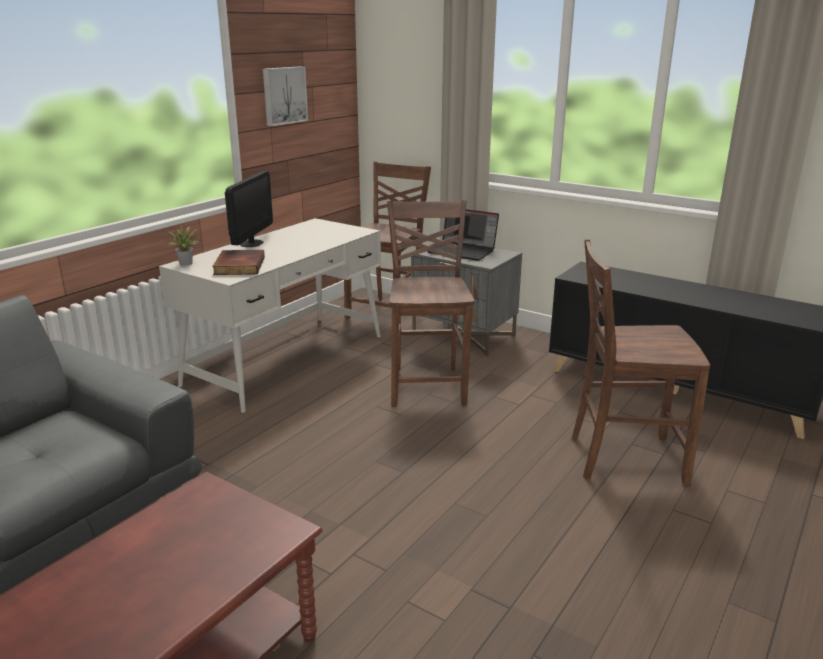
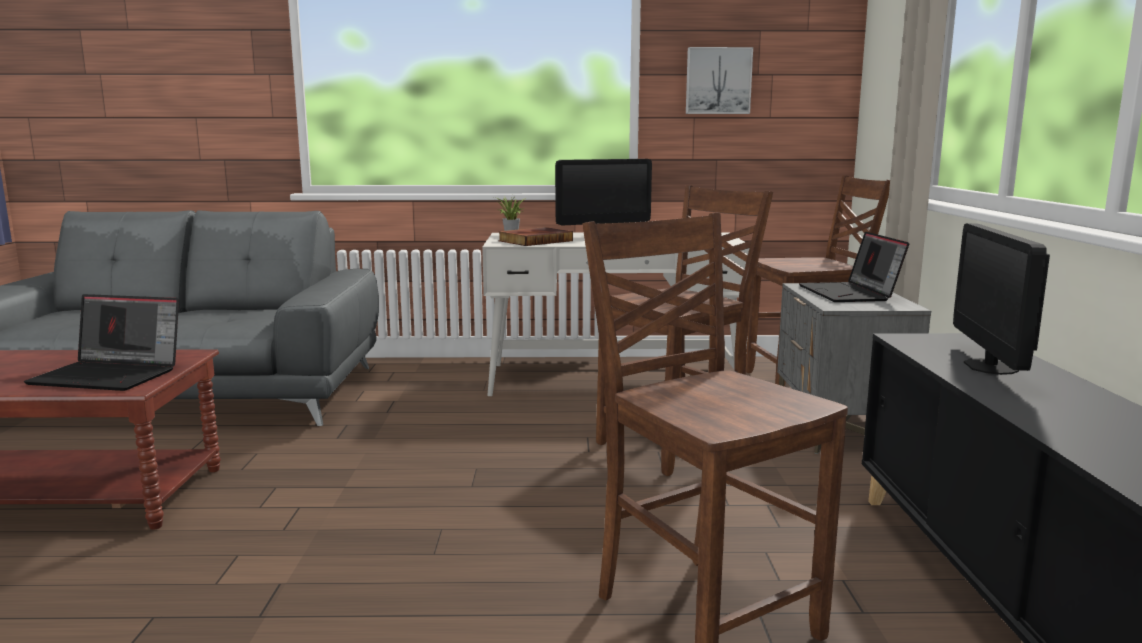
camera: 55 degrees right, 10 degrees down
(225, 538) = (111, 375): none -> laptop
(635, 282) = (990, 367): none -> monitor

